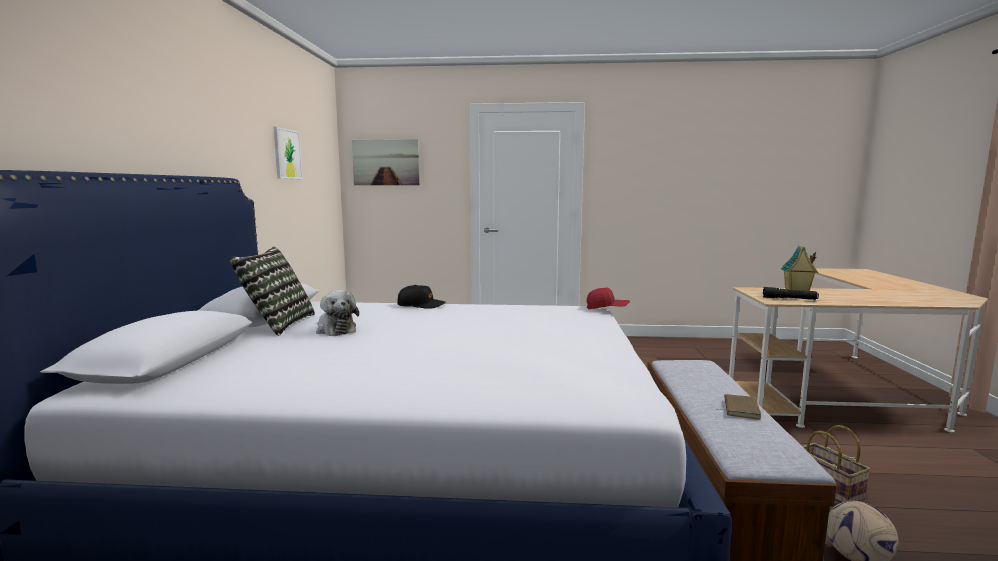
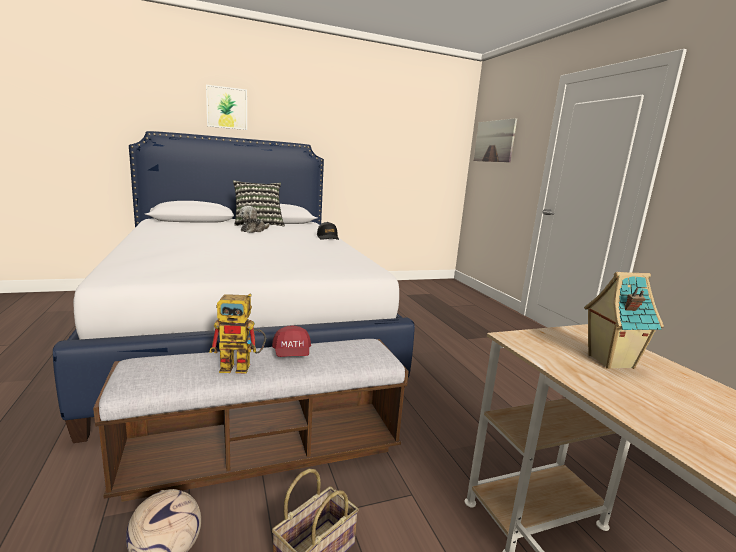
camera: 65 degrees right, 5 degrees up
(287, 154) = (387, 132): picture -> picture (227, 108)
(607, 308) = (374, 273): red cap -> red cap (292, 353)
(739, 409) = (242, 367): brown book -> toy robot
(789, 299) = (555, 351): black flashlight -> none

